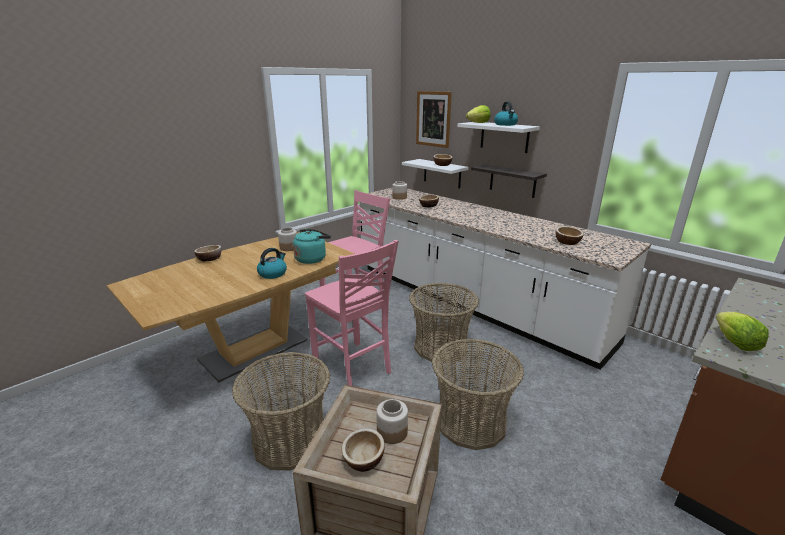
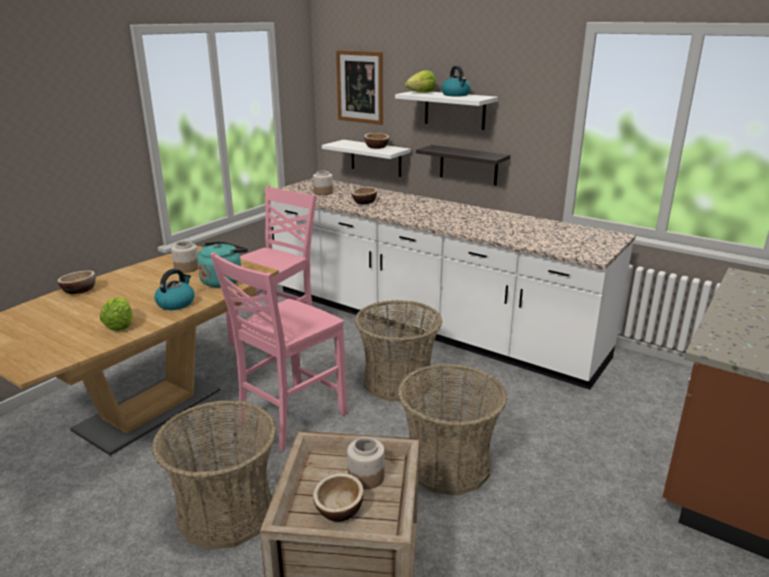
camera: 10 degrees left, 0 degrees up
(353, 368) = (290, 419): pink chair -> pink chair turned 90 degrees clockwise
(567, 242) = (542, 239): bowl -> none
(734, 342) = (724, 336): lettuce -> lettuce (120, 325)

